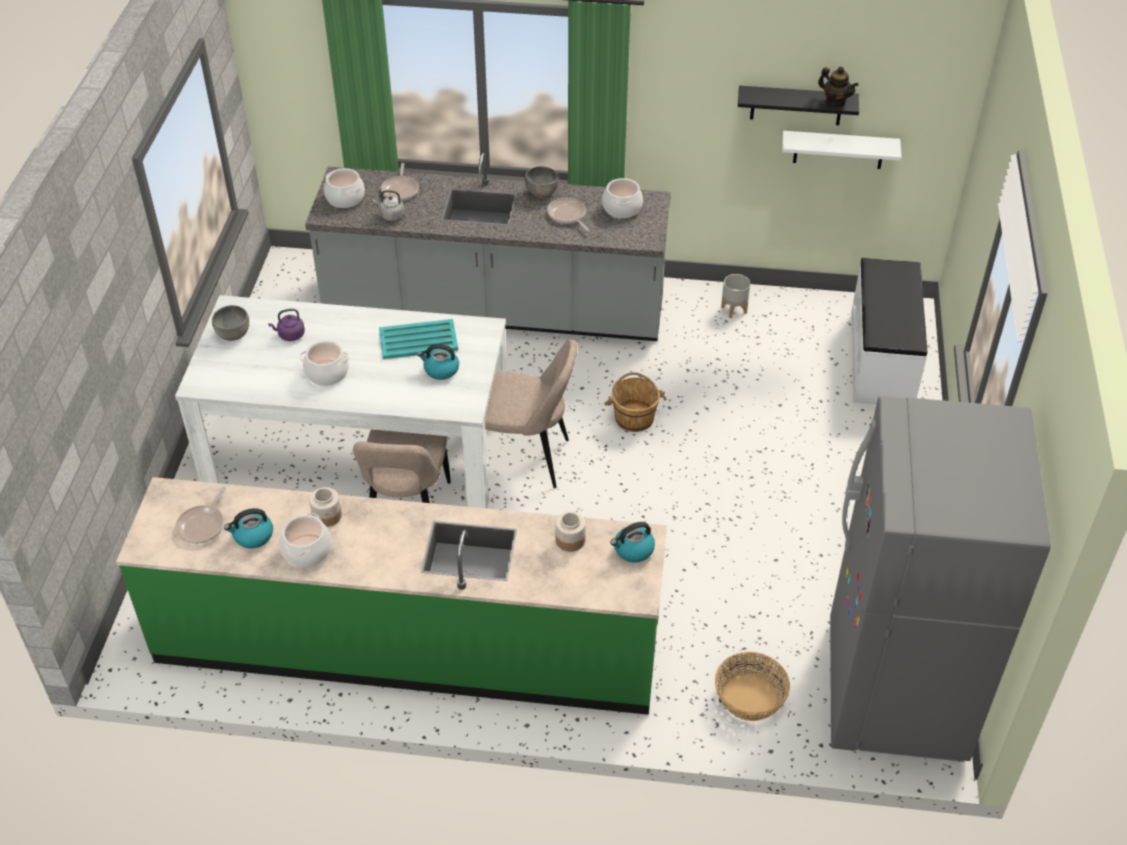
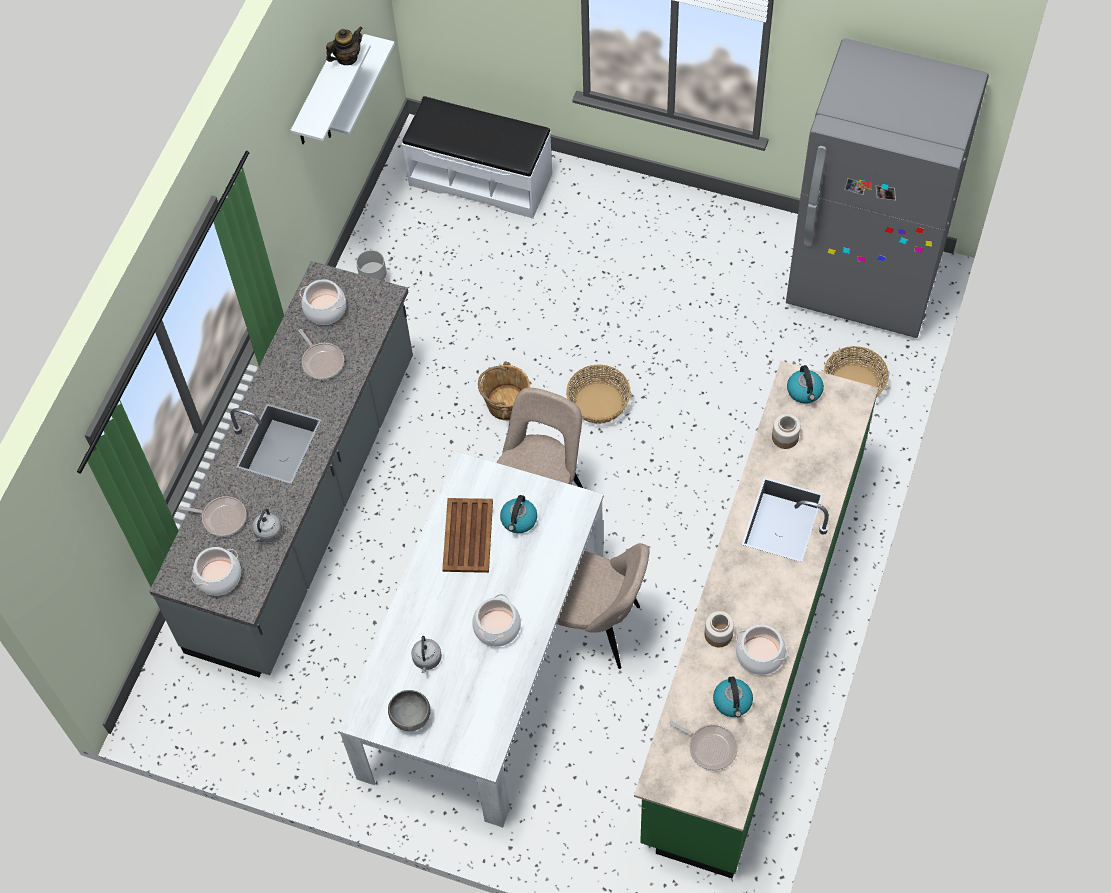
camera: 75 degrees left, 15 degrees up
(290, 335) = (427, 660): purple kettle -> grey kettle
(417, 340) = (467, 536): turquoise tray -> brown tray
(542, 193) = (275, 379): grey bowl -> none
(568, 215) = (322, 361): frying pan -> frying pan turned 105 degrees counterclockwise
(656, 484) = (598, 403): none -> basket
(796, 105) = (317, 95): black shelf -> white shelf

